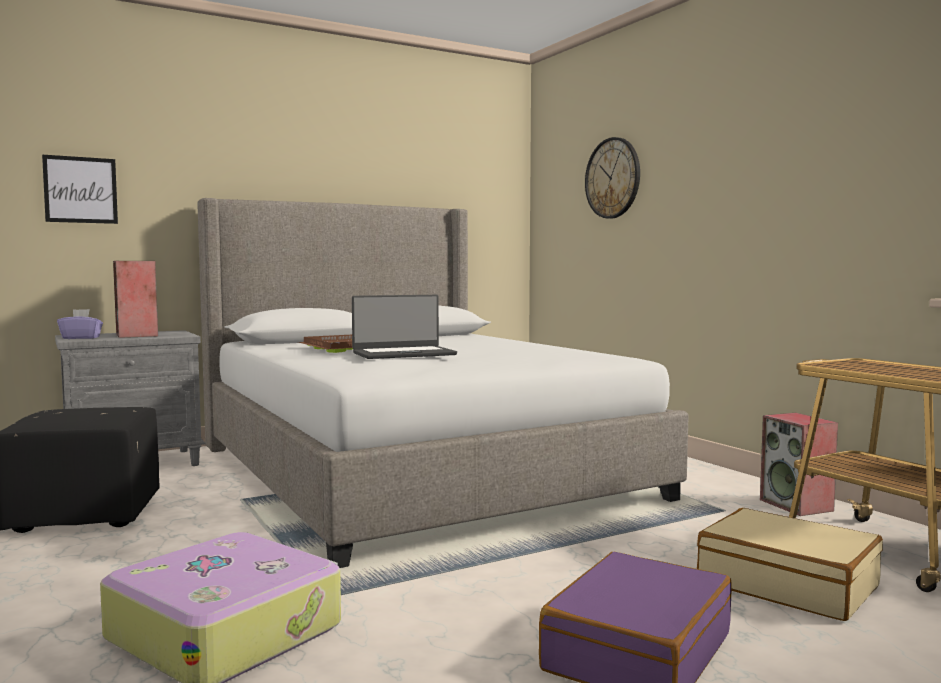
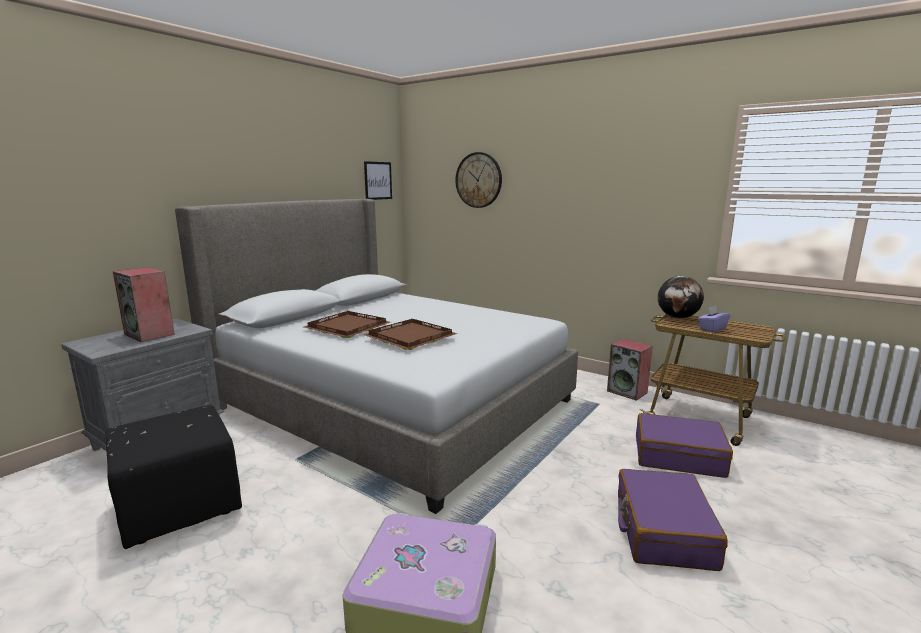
camera: 25 degrees left, 10 degrees up
(80, 190) = (63, 206): picture -> picture (378, 180)
(81, 338) = (103, 347): purple tissue box -> purple tissue box (712, 329)
(403, 354) = (410, 336): laptop -> brown tray
(788, 584) = (678, 456): beige suitcase -> purple suitcase
(855, 361) = (678, 317): none -> globe

